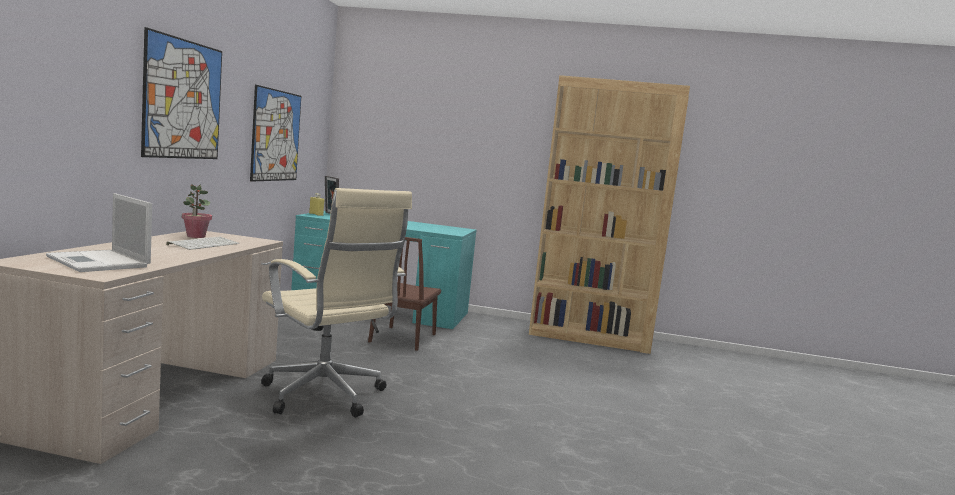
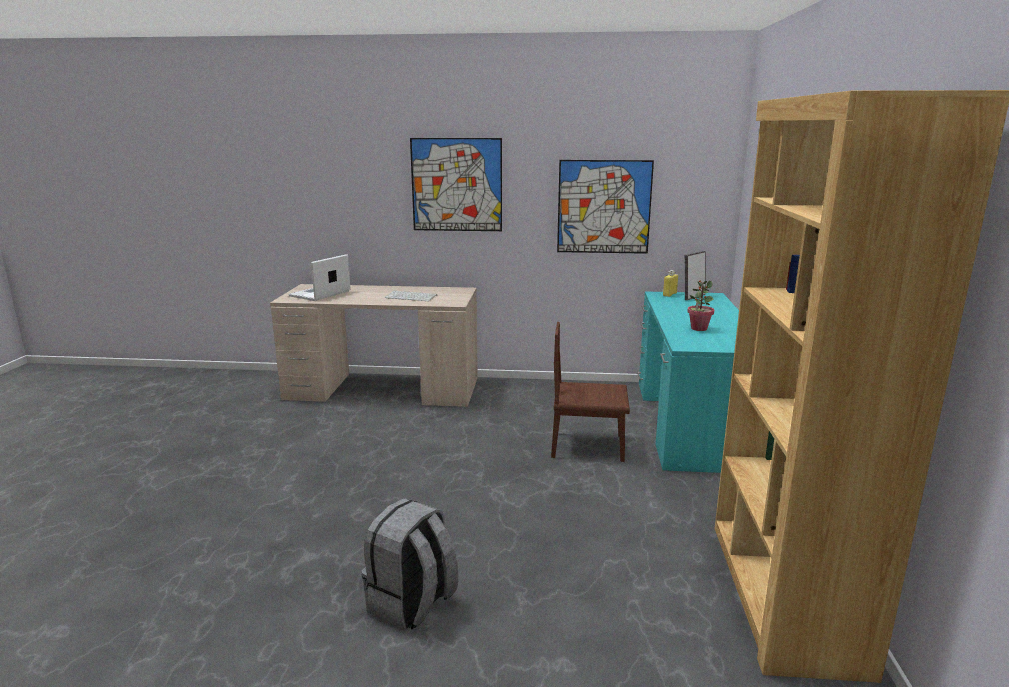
camera: 85 degrees right, 10 degrees up
(196, 236) = (441, 291): potted plant -> potted plant (698, 328)
(326, 397) = (397, 435): beige office chair -> none
(622, 416) = (412, 604): none -> grey backpack

